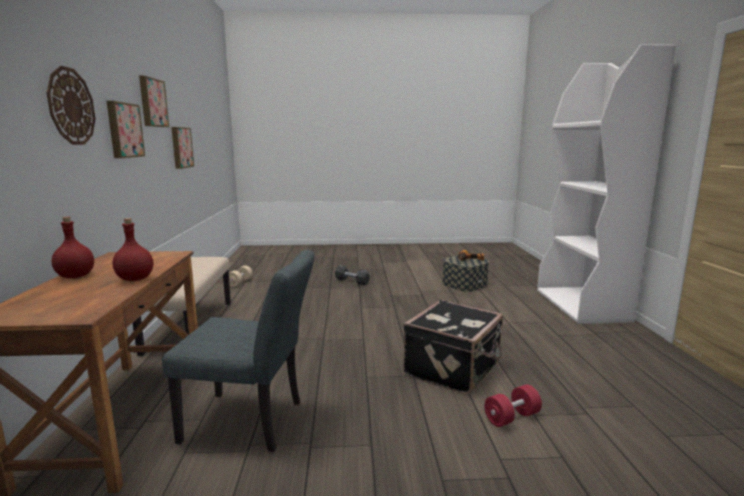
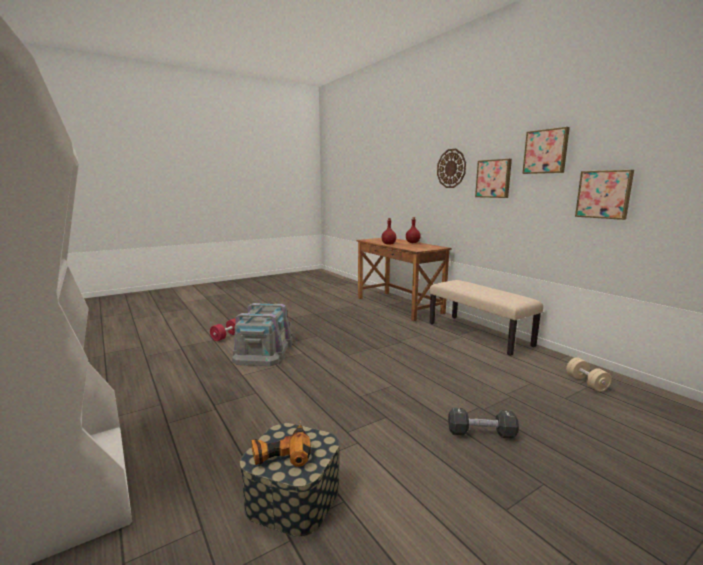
camera: 150 degrees right, 0 degrees up
(252, 422) = (347, 313): grey chair -> none
(454, 369) = (264, 350): black suitcase -> grey storage box

